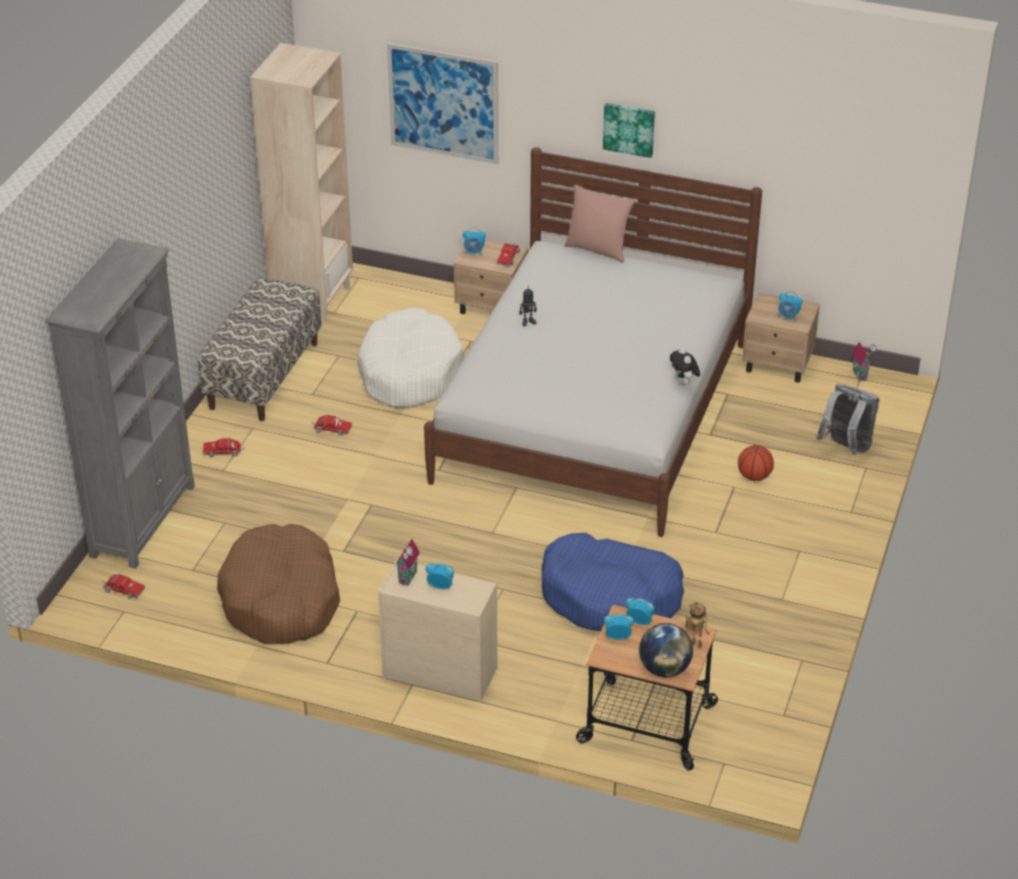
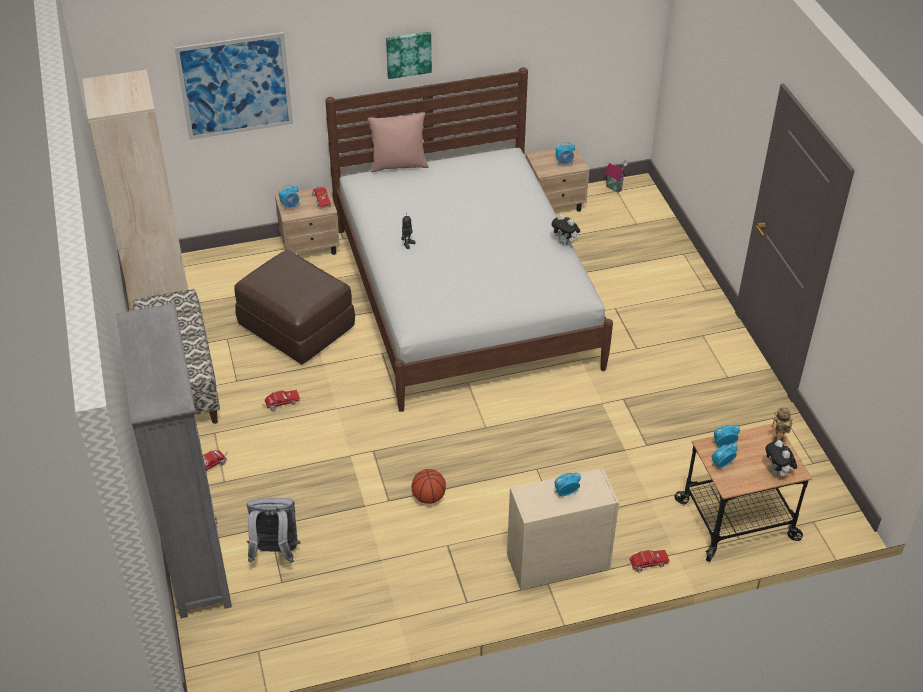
camera: 35 degrees left, 5 degrees up
(122, 591) = (239, 633): toy truck -> toy truck (646, 564)
(281, 599) = (379, 568): brown dog bed -> none
(409, 372) = (297, 327): white dog bed -> brown ottoman
(409, 578) = (535, 498): toy house -> none
(610, 597) = (616, 435): blue dog bed -> none
(664, 669) = (777, 472): globe -> plush toy
(754, 476) = (620, 294): basketball -> basketball (428, 497)
(846, 448) = (657, 245): grey backpack -> grey backpack (275, 552)

